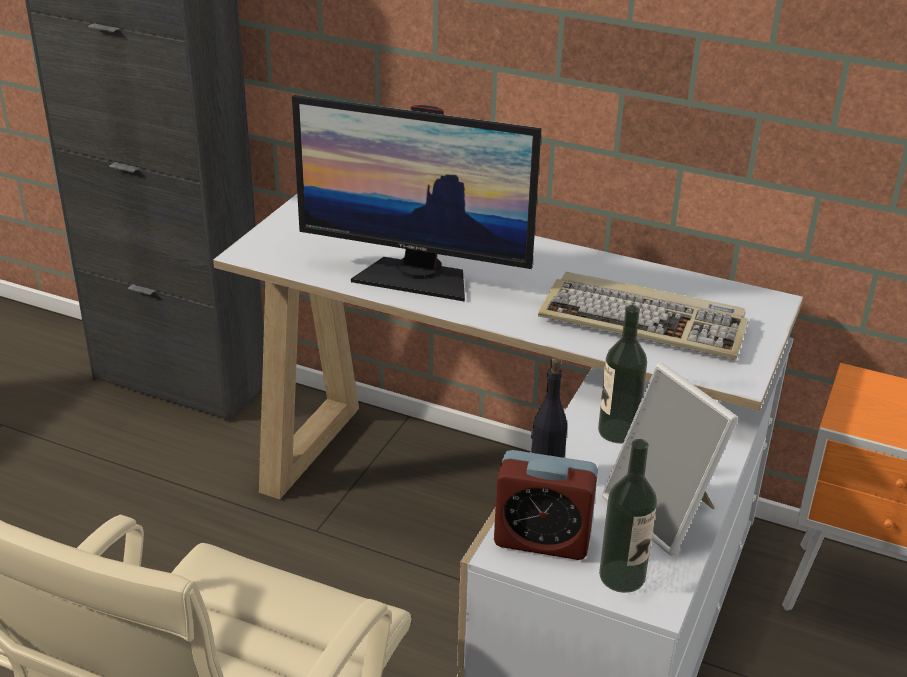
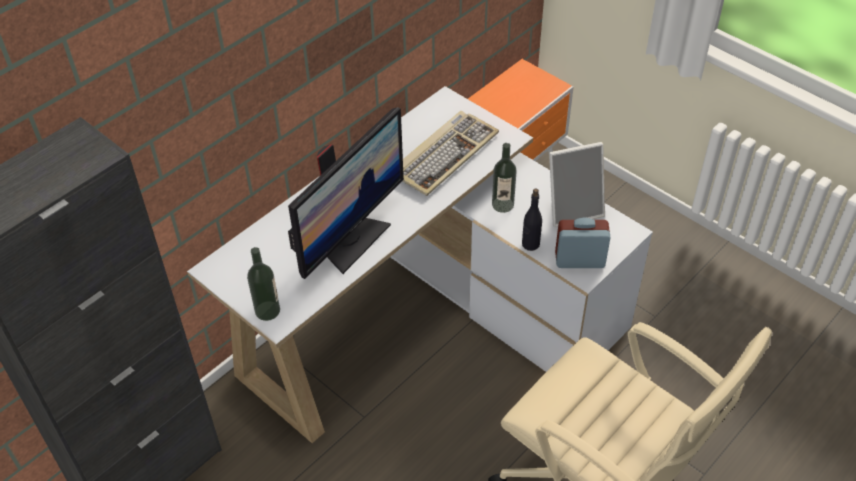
camera: 70 degrees left, 15 degrees up
(542, 540) = (579, 260): alarm clock -> alarm clock turned 120 degrees counterclockwise
(622, 576) = (612, 238): bottle -> bottle (267, 310)

